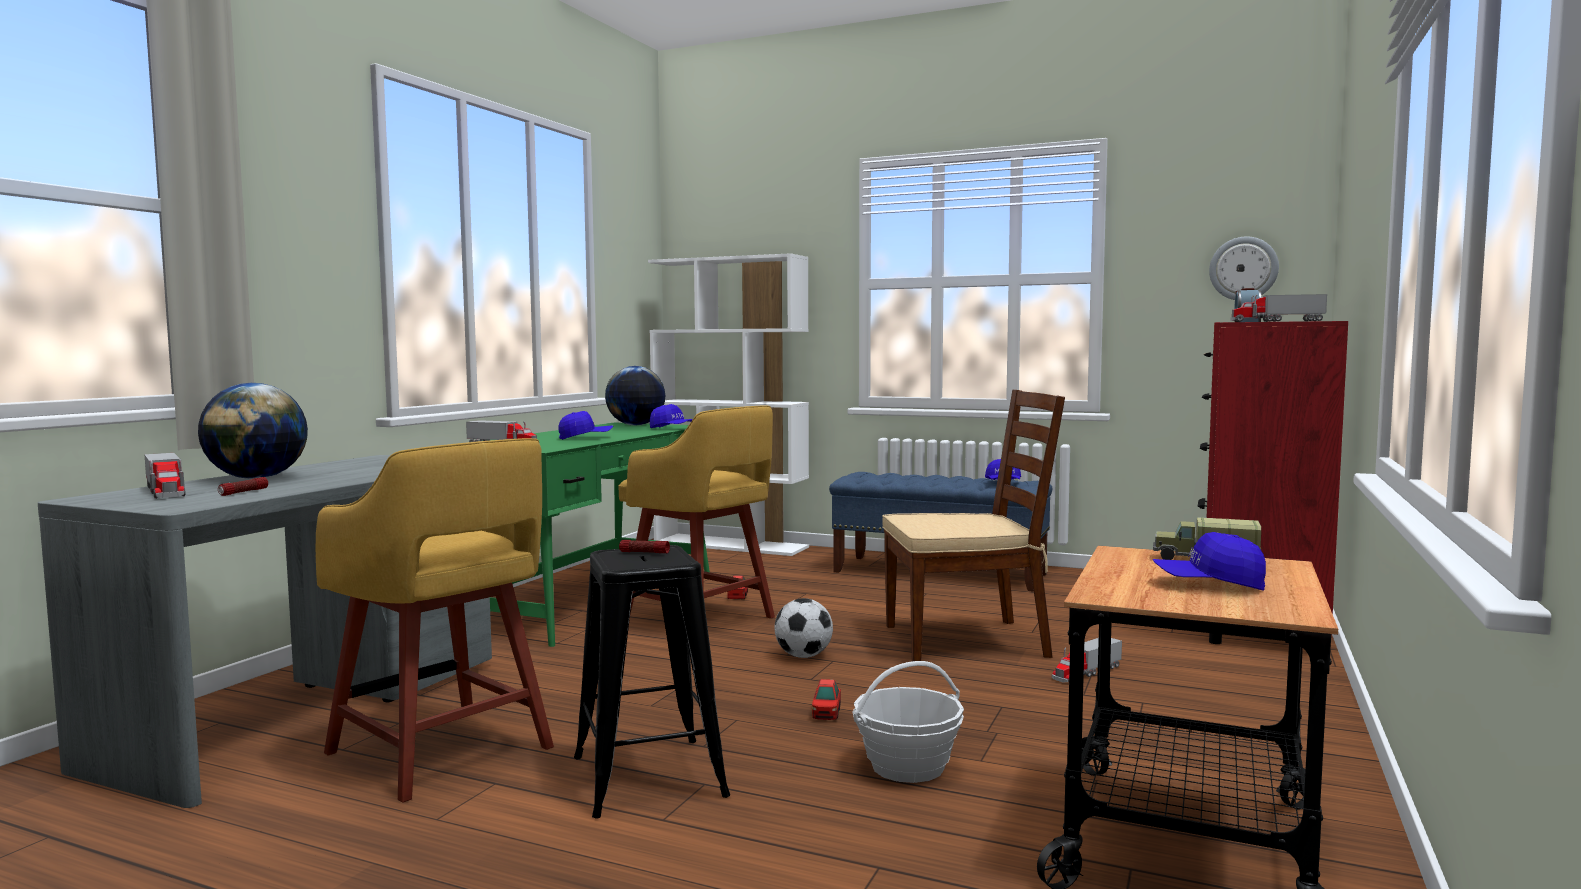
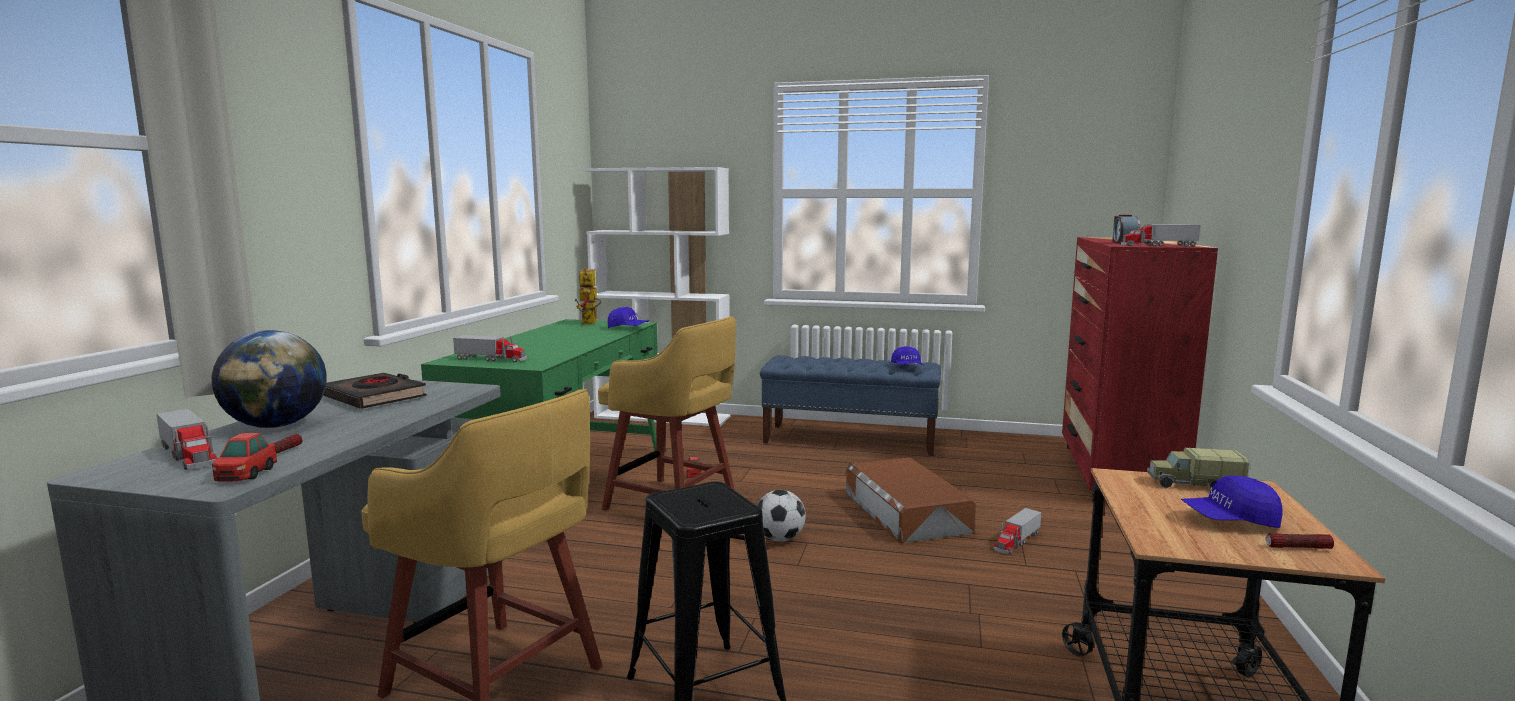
camera: 10 degrees left, 5 degrees up
(363, 465) = (374, 397): none -> black book
(585, 438) = (560, 345): blue cap -> none
(635, 425) = (590, 323): globe -> toy robot
(644, 553) = (698, 495): flashlight -> flashlight (1298, 548)
(826, 714) = (829, 604): toy car -> toy car (246, 475)
(907, 766) = (925, 660): basket -> none
(967, 640) = (906, 512): brown chair -> brown storage box
(1243, 268) = (1095, 189): wall clock -> none

